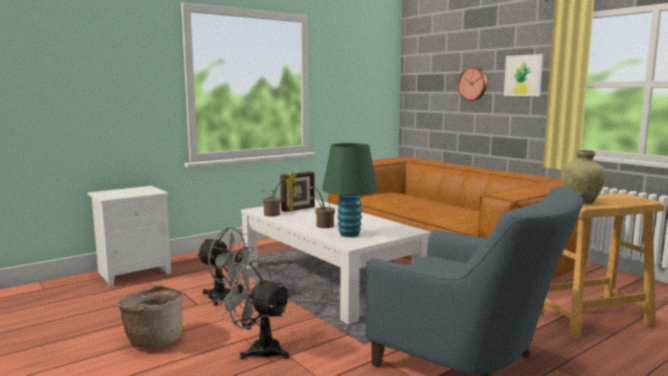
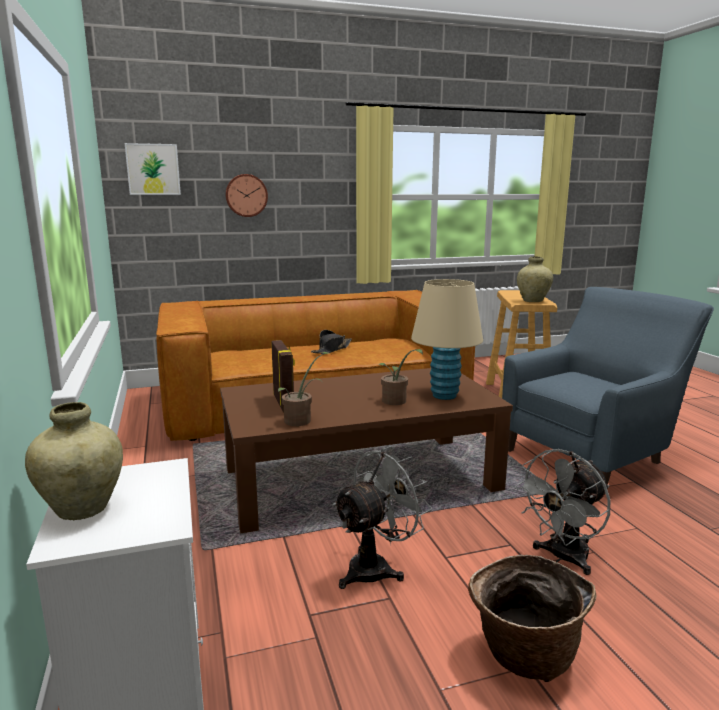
camera: 70 degrees left, 5 degrees up
(122, 190) = (82, 508): none -> beige vase
(328, 281) = (361, 479): white coffee table -> brown coffee table
(349, 234) = (444, 395): green table lamp -> beige table lamp
(439, 208) = (332, 349): none -> black hat
(523, 75) = (315, 186): picture -> picture (153, 169)

